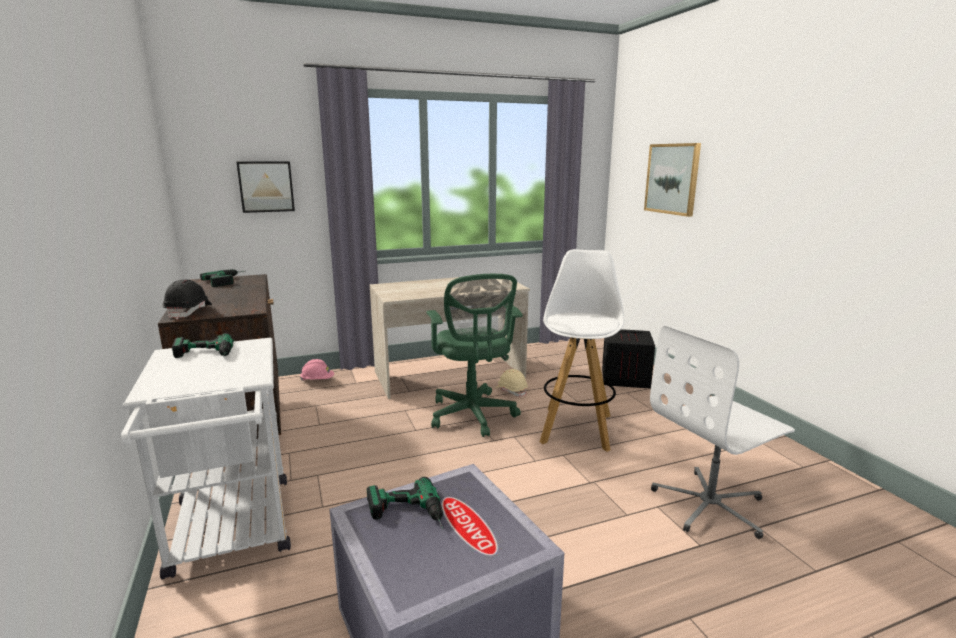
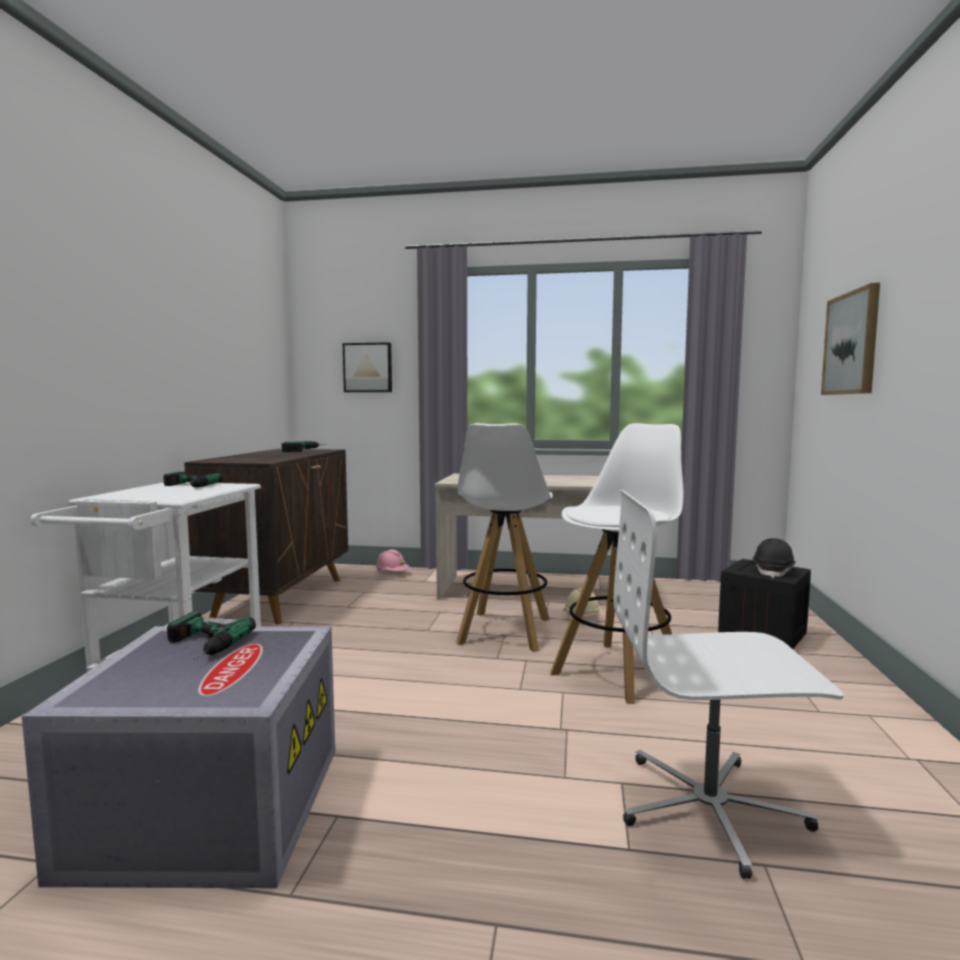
camera: 30 degrees right, 10 degrees down
(189, 312) = (221, 459): black hard hat -> black hard hat (773, 571)
(473, 416) = (504, 631): green office chair -> white stool

